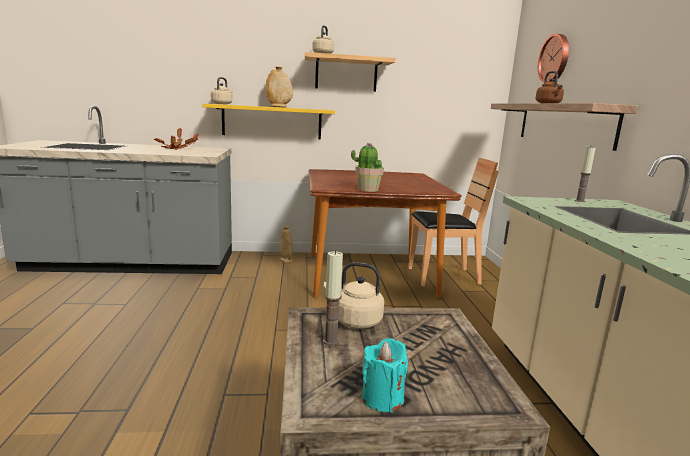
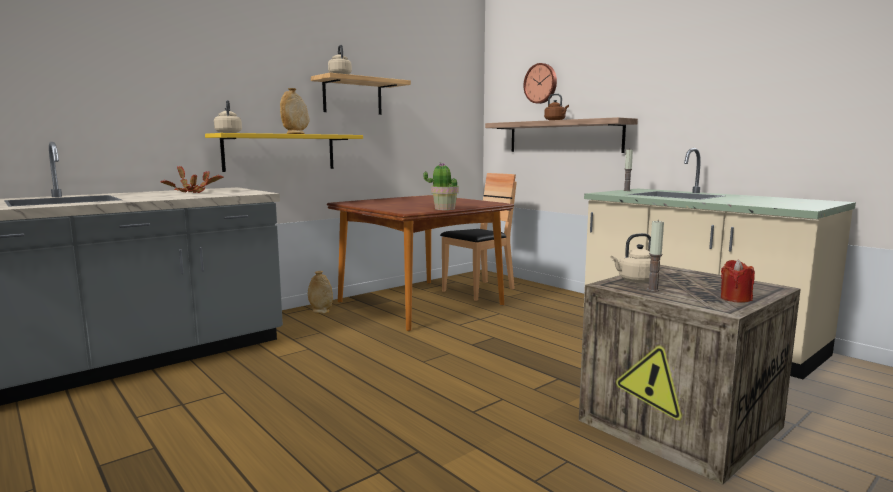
camera: 35 degrees left, 5 degrees down
(382, 398) = (735, 299): turquoise candle -> red candle

